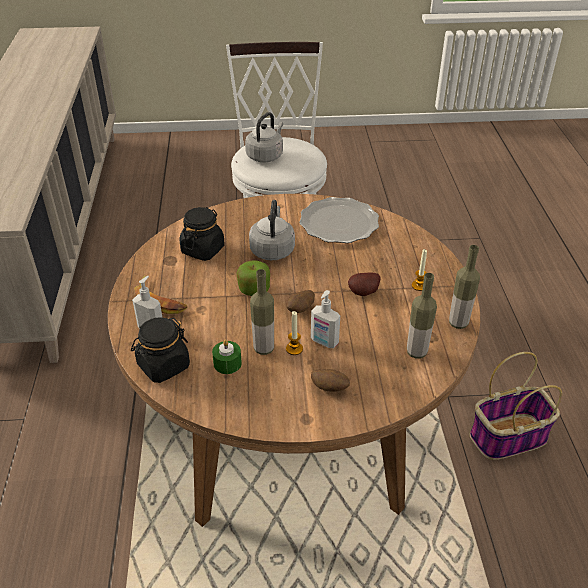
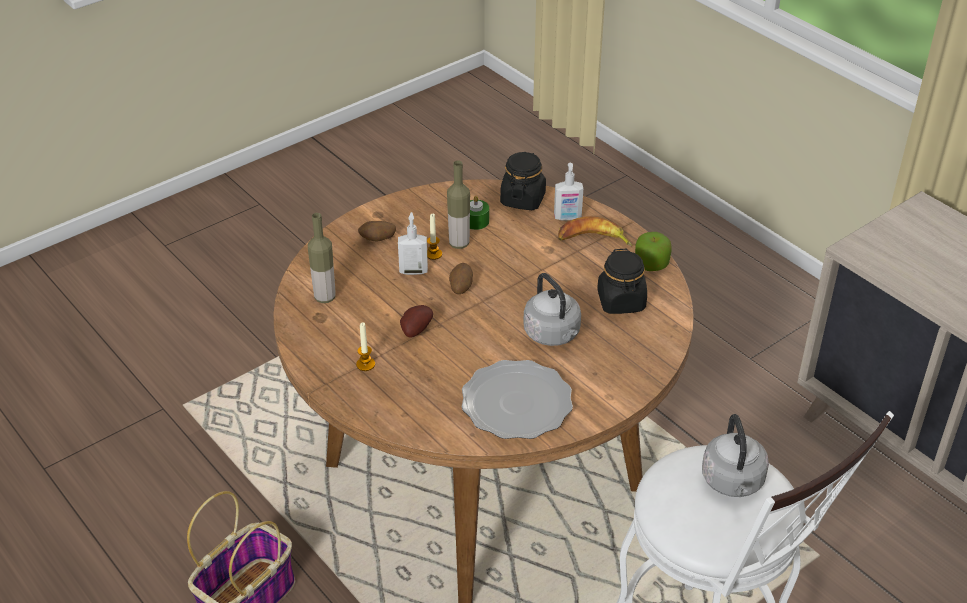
camera: 145 degrees right, 0 degrees up
(254, 289) = (523, 286): apple -> apple (651, 264)
(458, 323) = (301, 341): bottle -> none

